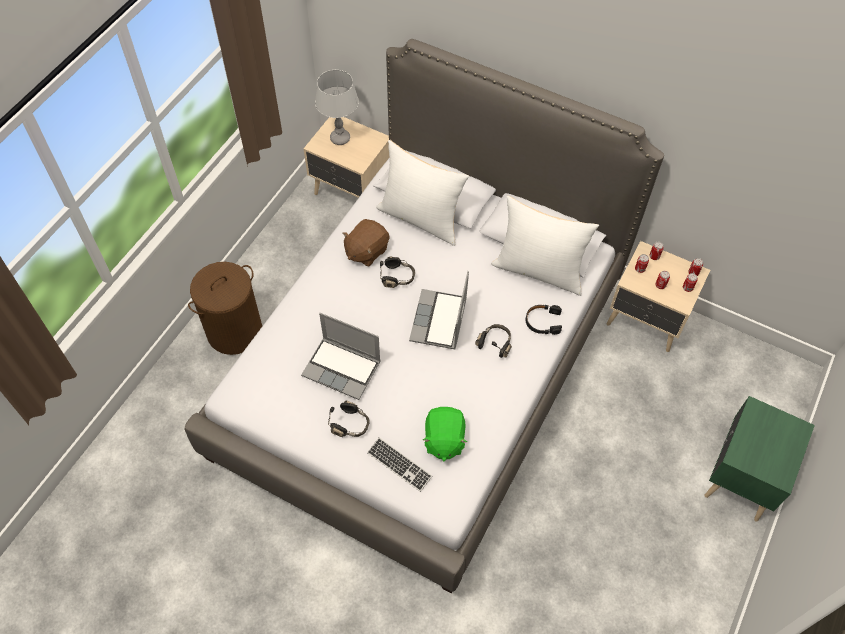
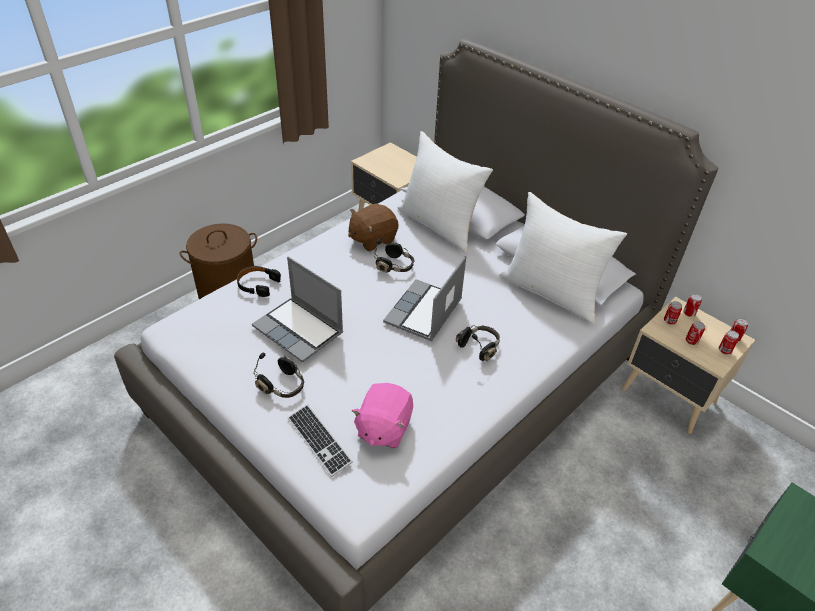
camera: 15 degrees right, 15 degrees down
(340, 138) = (388, 160): grey table lamp -> none
(443, 440) = (383, 428): green plush toy -> pink plush toy
(542, 322) = (541, 339): black headphones -> black headphones (257, 284)

